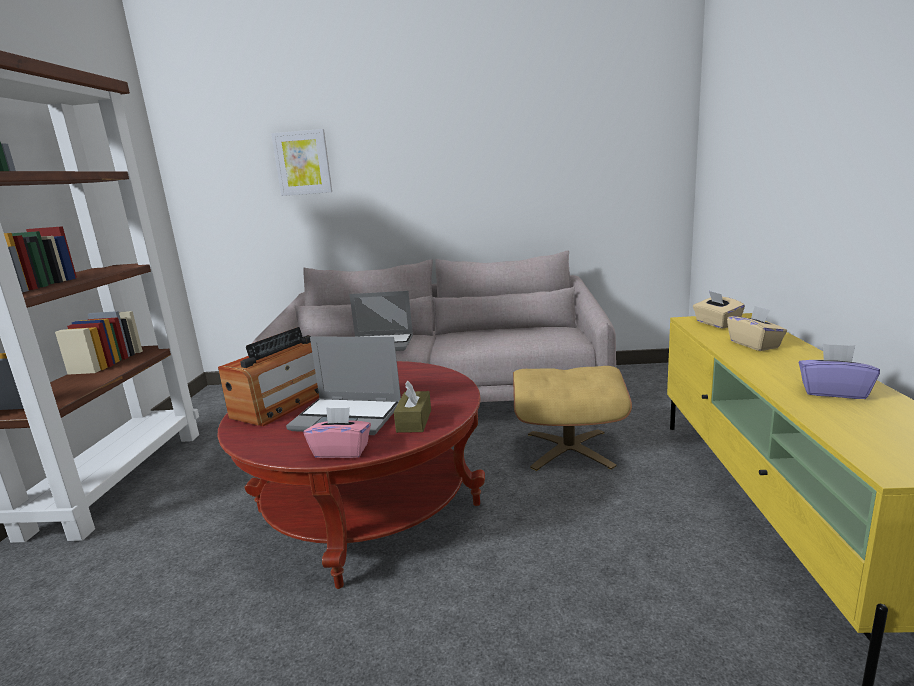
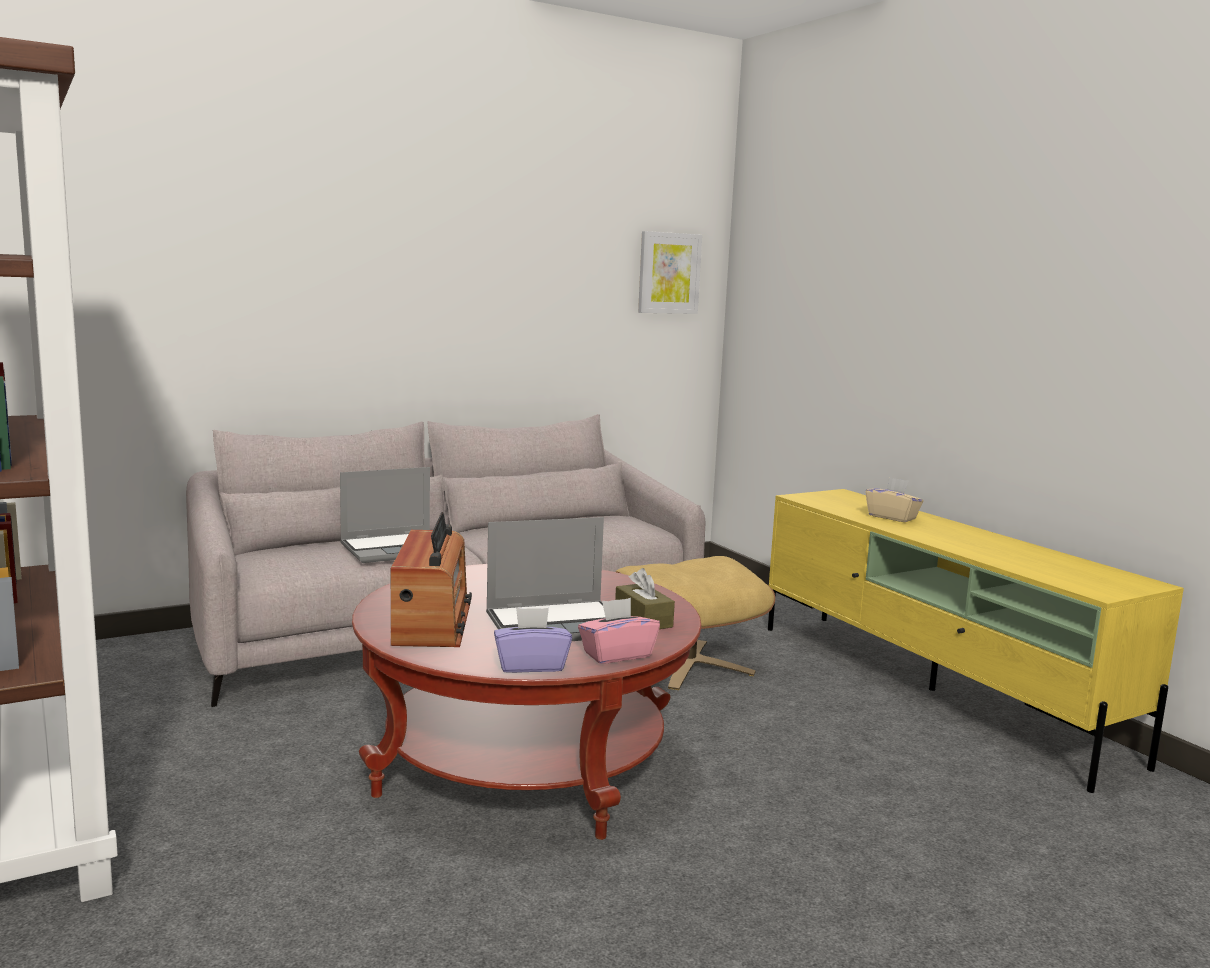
camera: 35 degrees left, 5 degrees down
(302, 163) = (213, 257): picture -> picture (668, 273)
(716, 324) = (830, 500): beige tissue box -> none
(833, 392) = (1001, 549): purple tissue box -> purple tissue box (531, 665)

